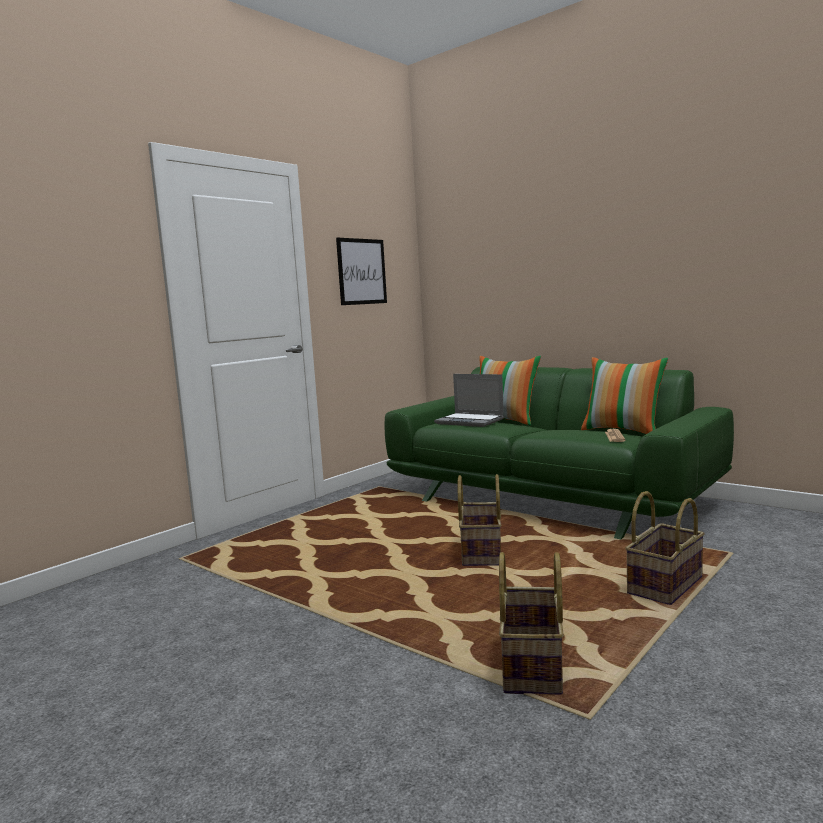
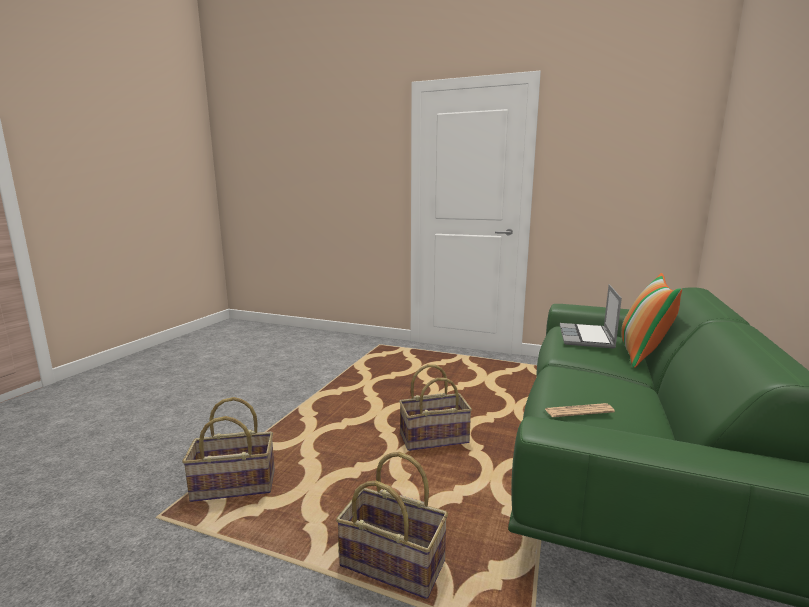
camera: 70 degrees right, 5 degrees up
(361, 271) = (608, 166): picture -> none
(623, 431) = (676, 425): pillow -> none

